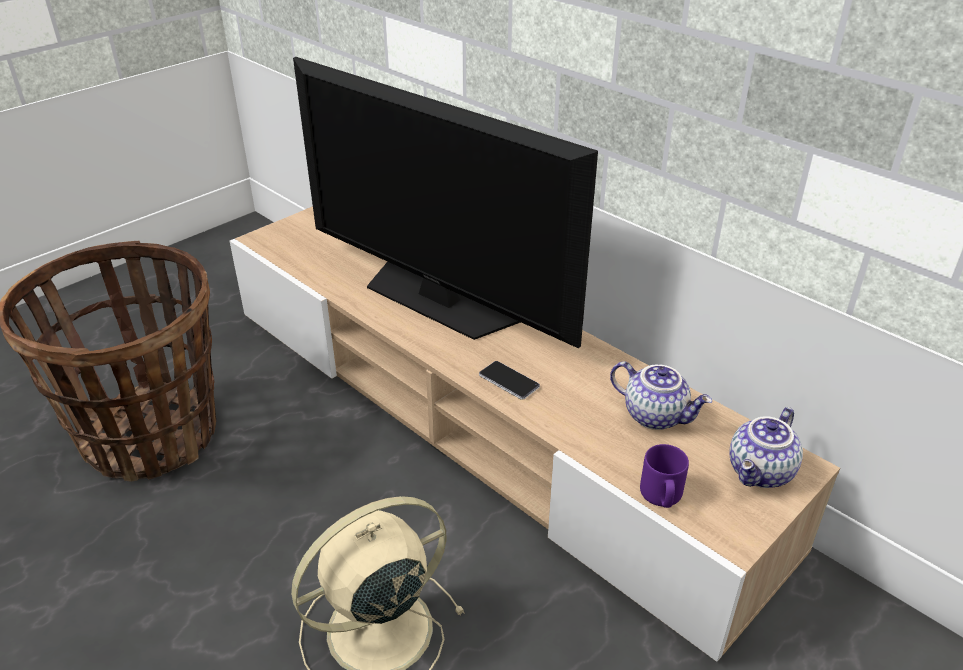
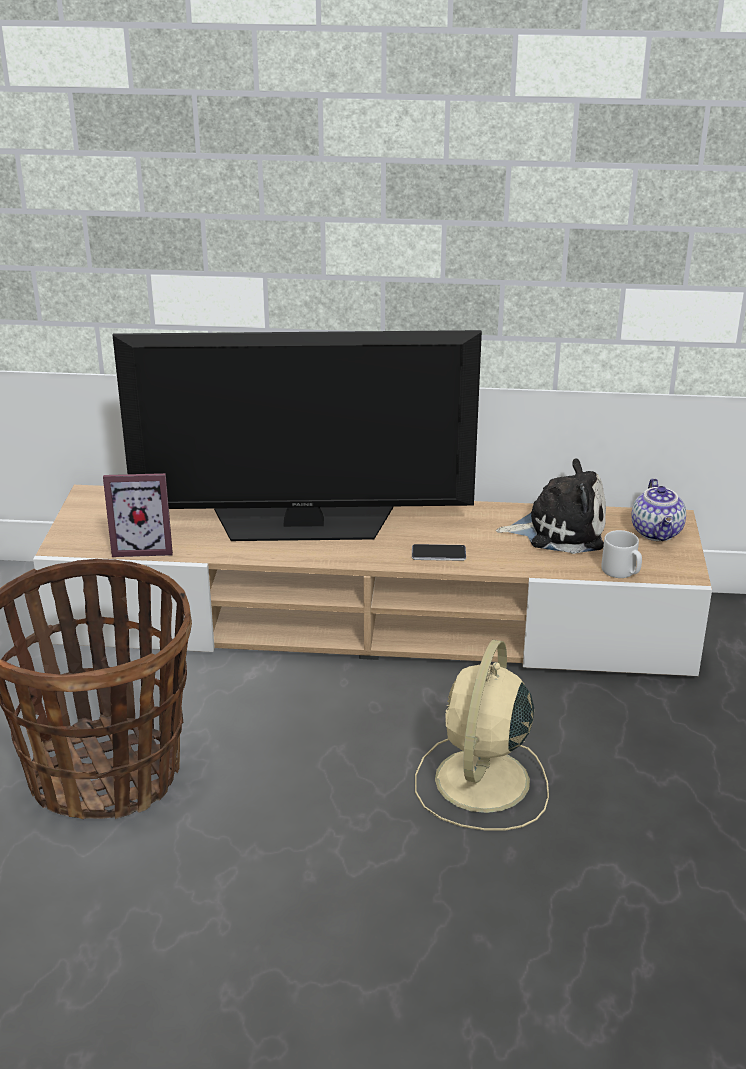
camera: 40 degrees left, 5 degrees down
(304, 264) = (143, 547): none -> picture frame
(656, 415) = (559, 530): teapot -> plush toy
(661, 496) = (621, 572): purple mug -> grey mug

